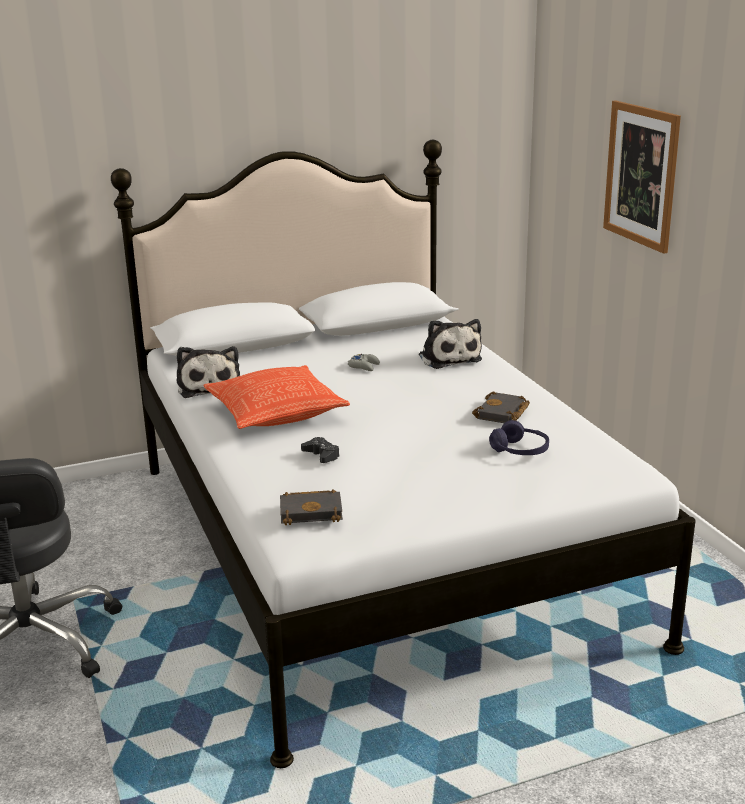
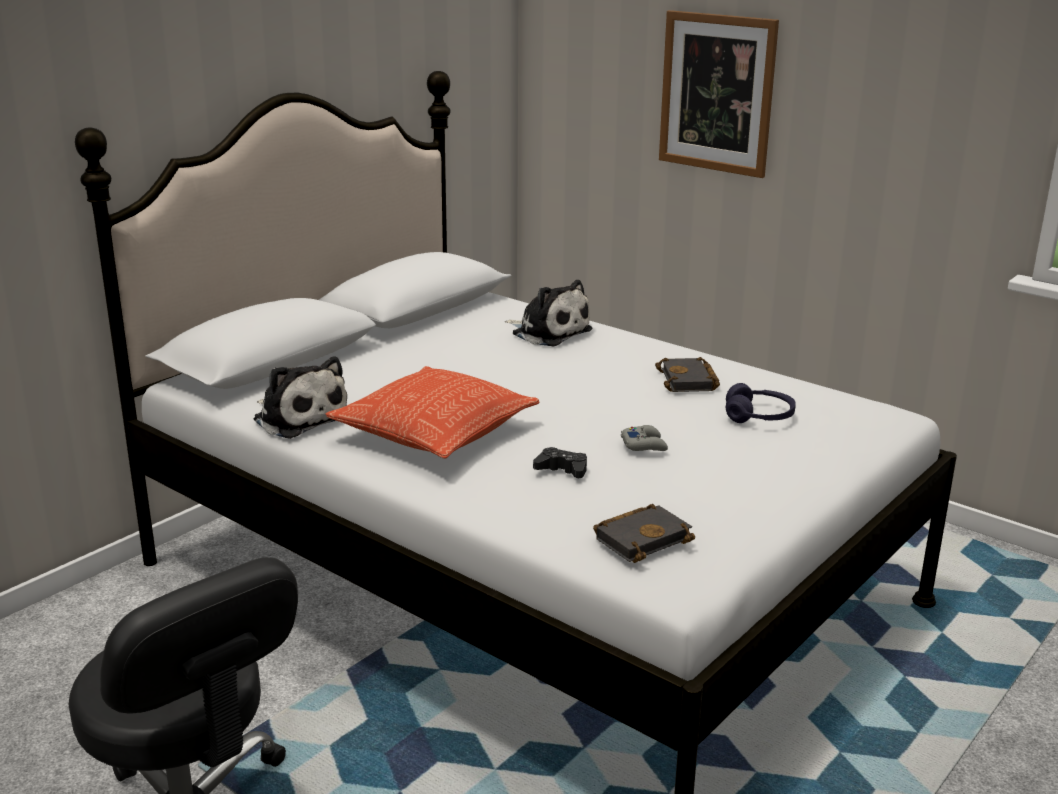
camera: 30 degrees left, 0 degrees up
(364, 366) = (466, 358): grey game controller -> grey game controller (644, 445)

